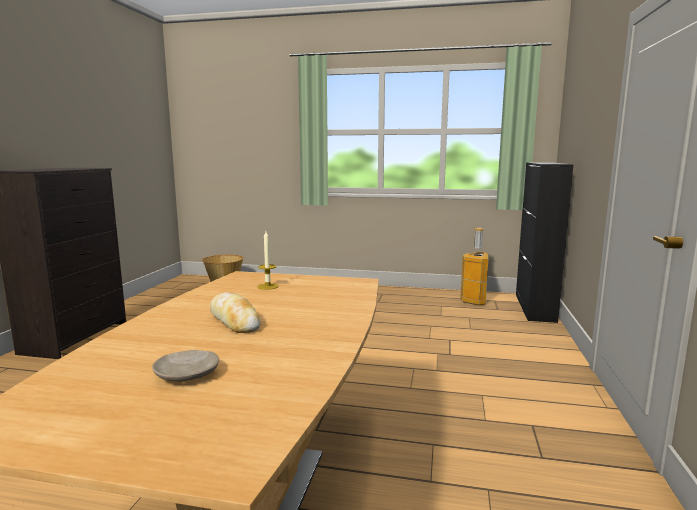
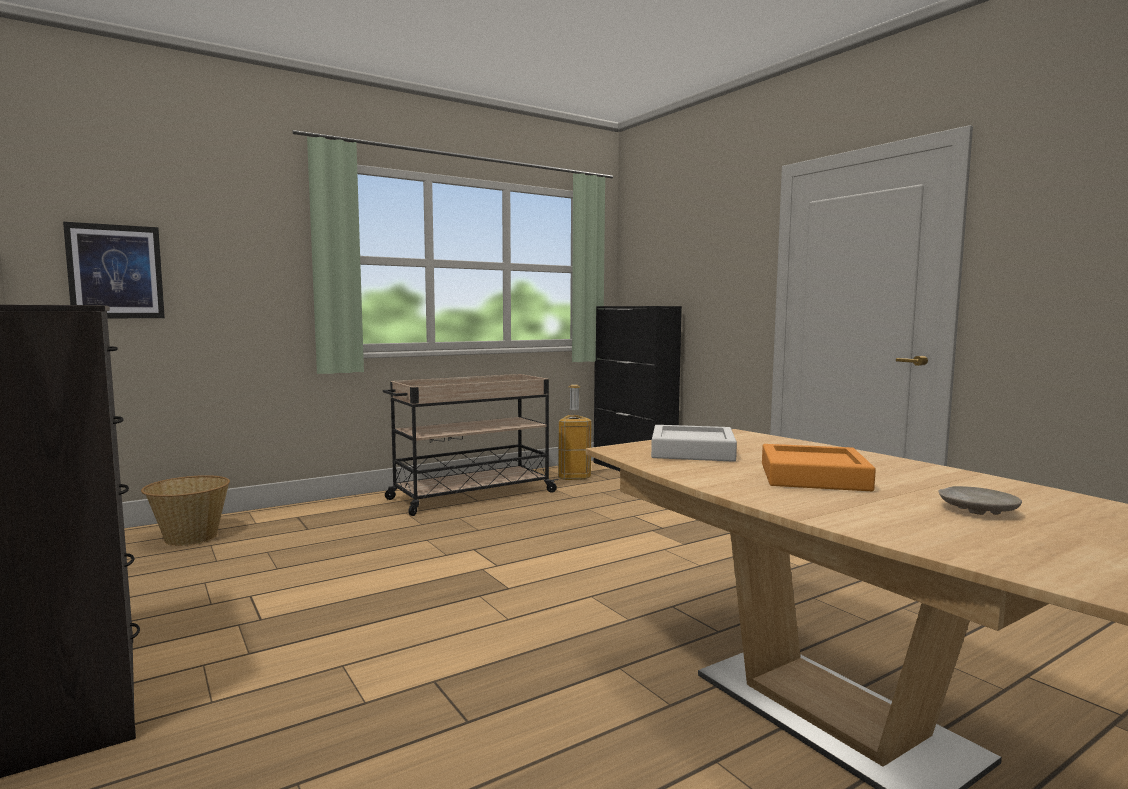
camera: 45 degrees left, 5 degrees down
(212, 145) = (116, 272): none -> picture
(234, 320) = (813, 477): bread -> orange tray
(268, 286) = (692, 451): candle -> grey tray
(380, 298) = (470, 496): none -> beige cart

